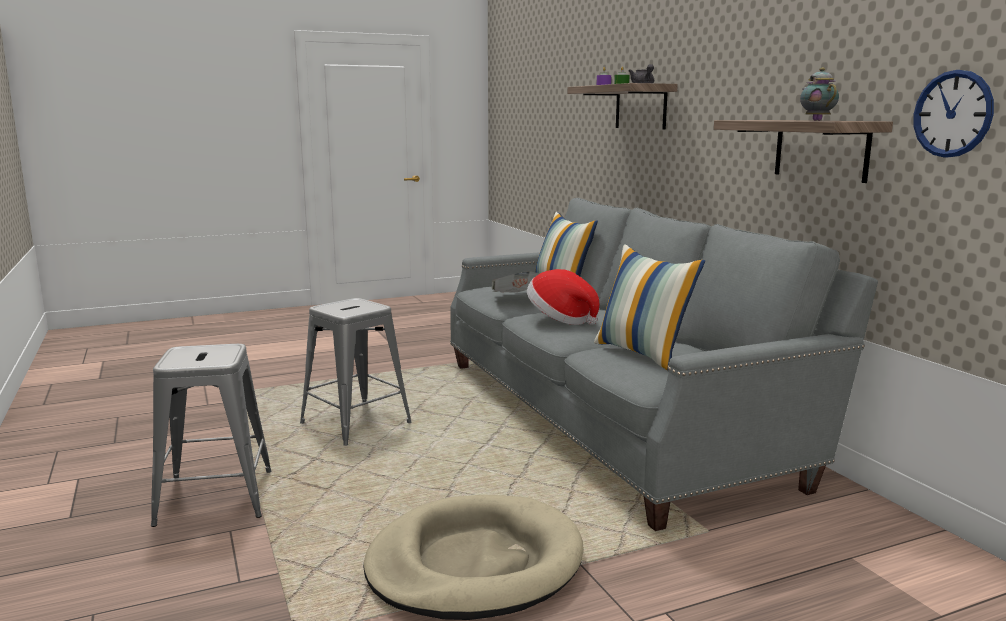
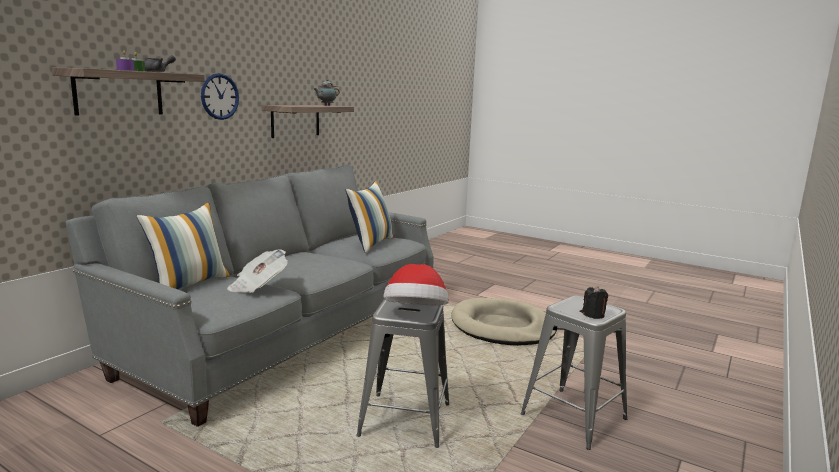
camera: 125 degrees left, 0 degrees up
(185, 351) = (593, 315): none -> black candle
(560, 319) = (317, 265): hat -> hat (416, 314)
(952, 114) = (344, 101): wall clock -> wall clock (220, 96)

